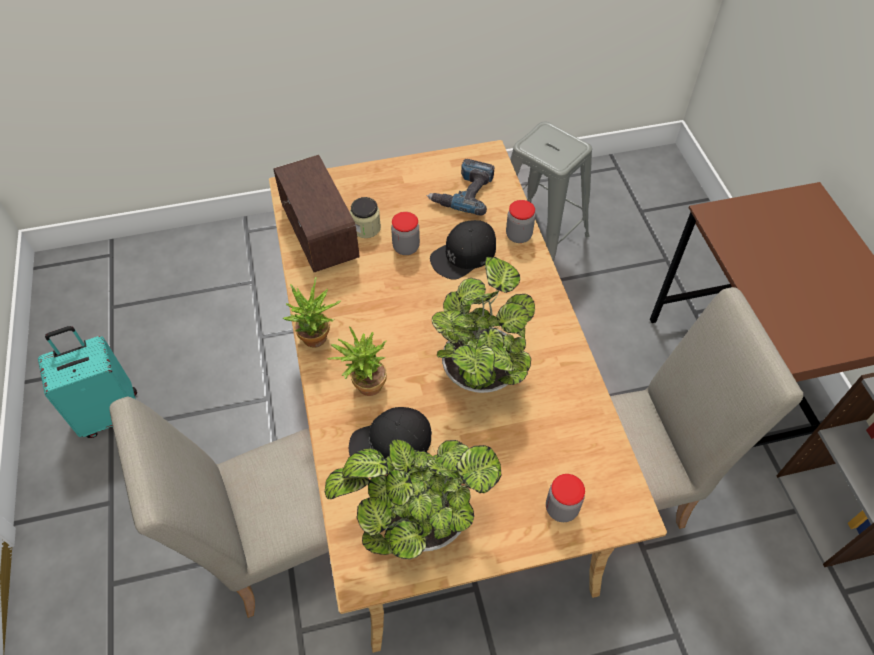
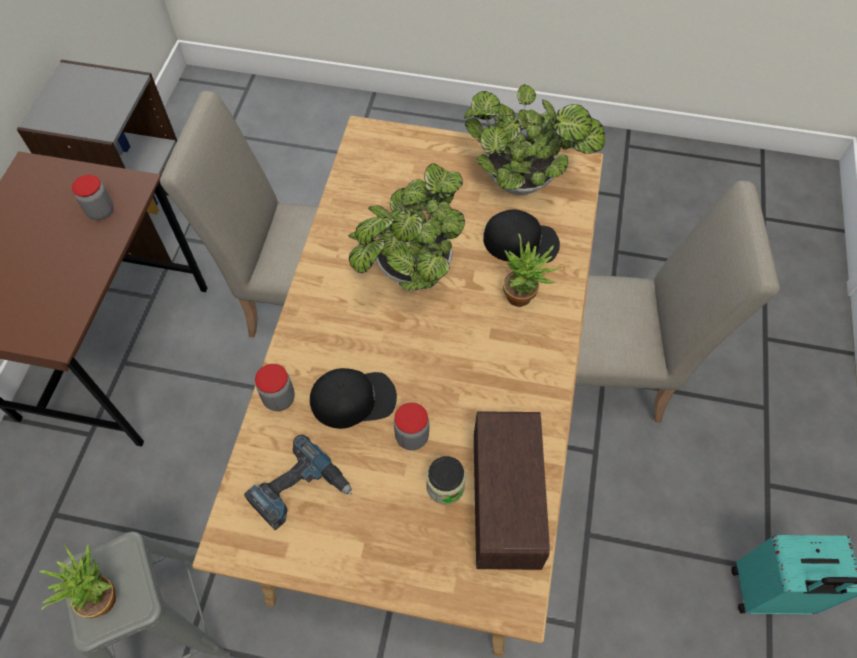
camera: 155 degrees left, 5 degrees up
(318, 341) = (552, 360): potted plant -> potted plant (100, 594)
(561, 508) = (413, 152): jar -> jar (101, 211)

